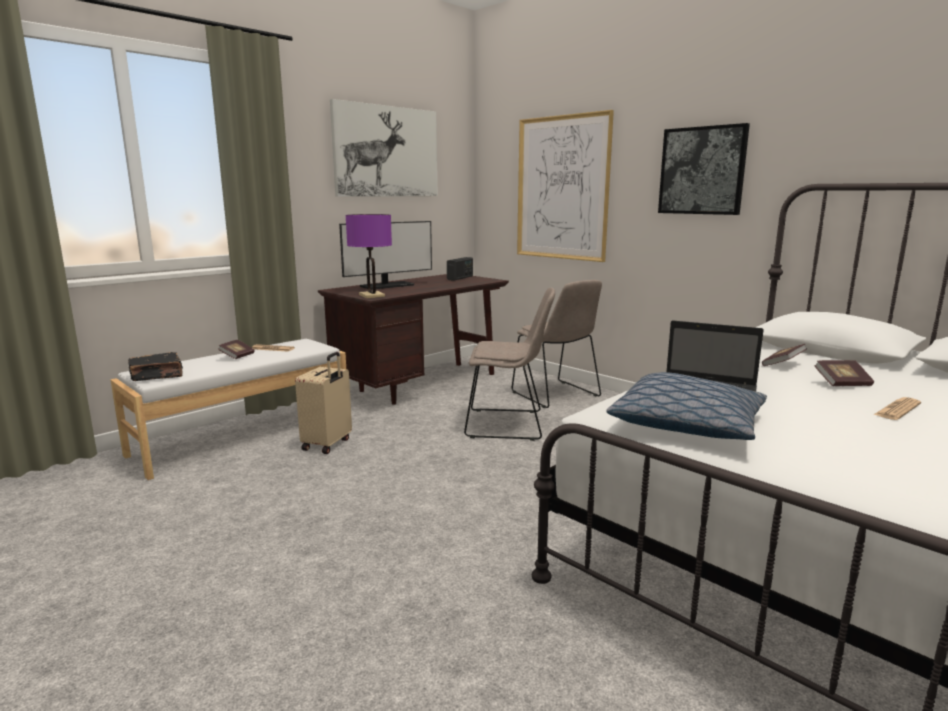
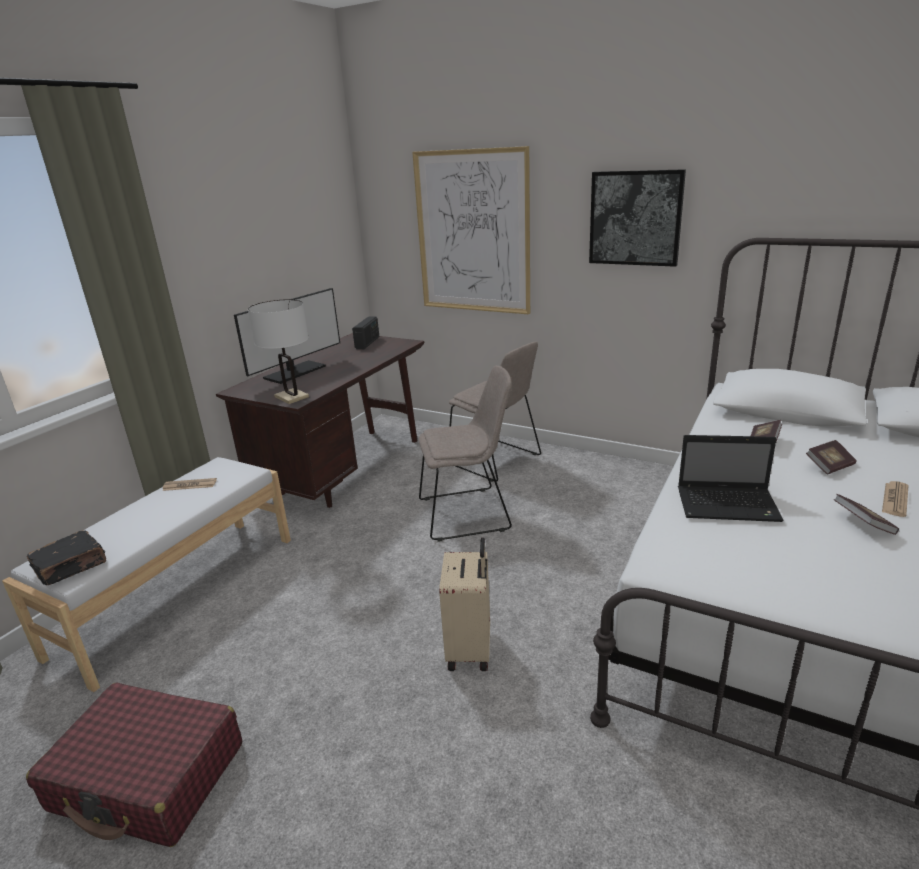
camera: 15 degrees left, 10 degrees up
(151, 535) = (148, 777): none -> red suitcase
(237, 356) = (154, 508): book -> book (862, 524)
(328, 444) = (286, 585): beige suitcase -> beige suitcase (471, 650)
(372, 295) = (292, 397): purple table lamp -> white table lamp
(386, 152) = (264, 208): picture -> none
(688, 424) = (743, 565): pillow -> none

